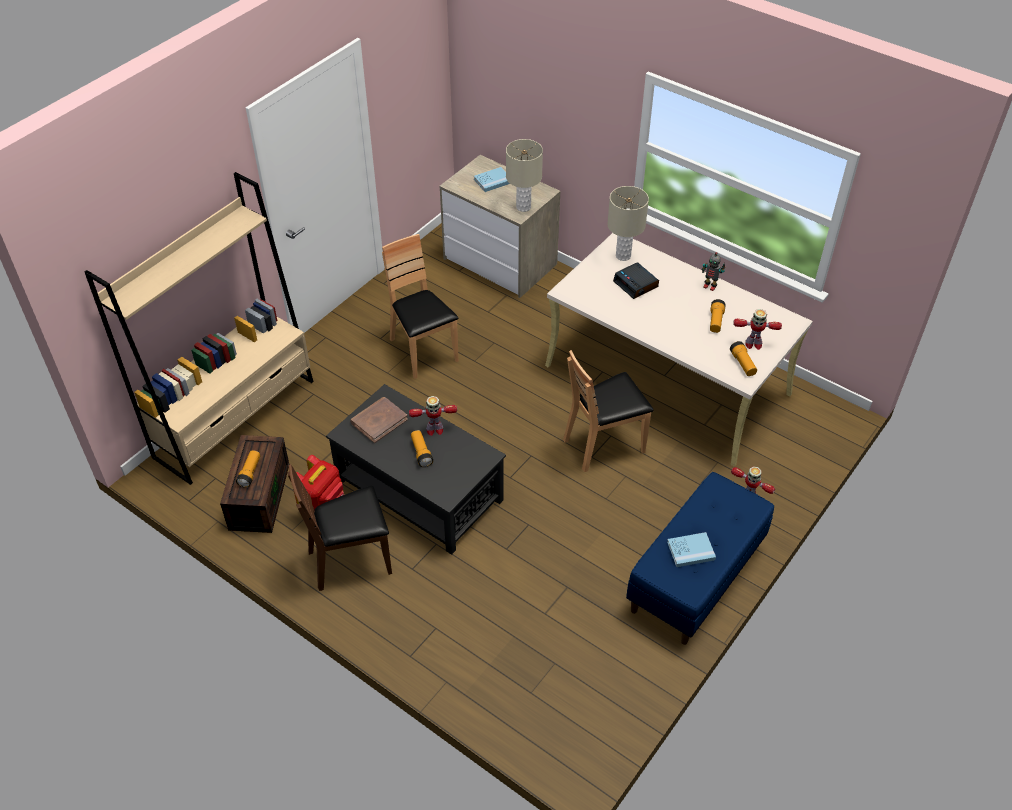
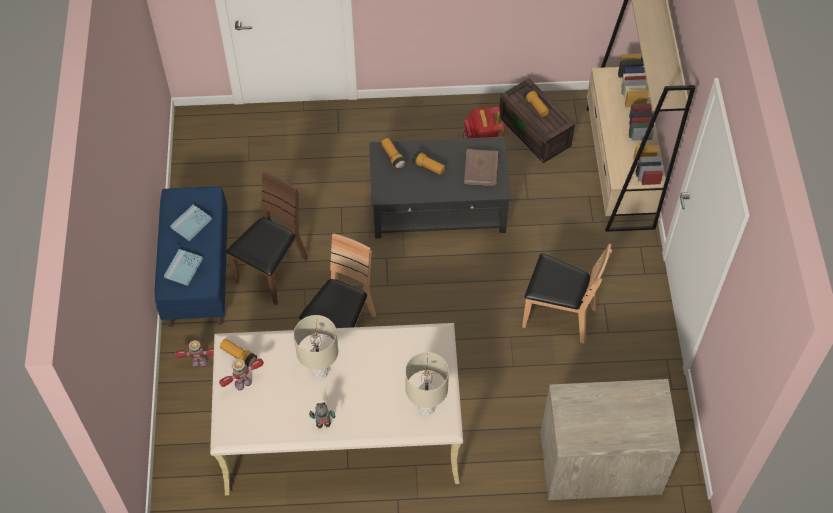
camera: 140 degrees right, 10 degrees up
(350, 560) = (431, 134): brown chair -> brown chair (272, 272)
(434, 429) = (438, 188): toy robot -> none
(493, 181) = (629, 422): blue book -> blue book (183, 268)
(523, 207) = (568, 408): beige table lamp -> beige table lamp (320, 371)
(636, 284) = (387, 381): alarm clock -> none
(715, 321) = (291, 387): flashlight -> flashlight (393, 157)

